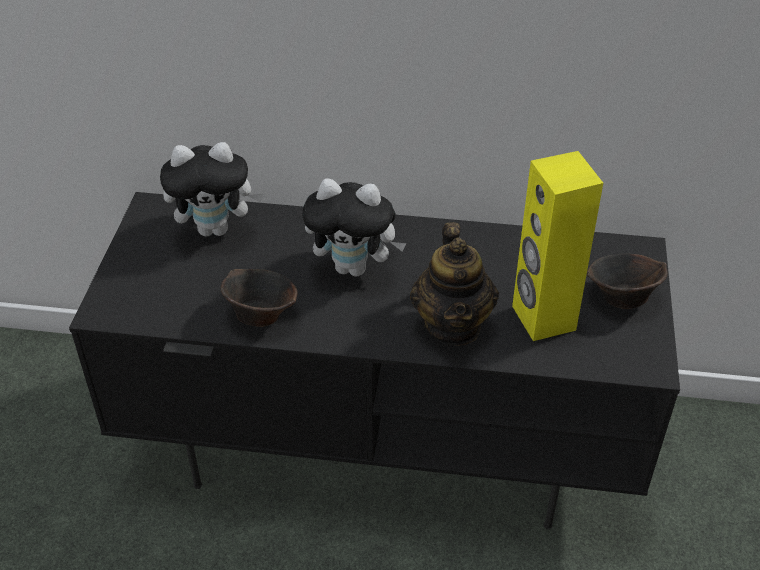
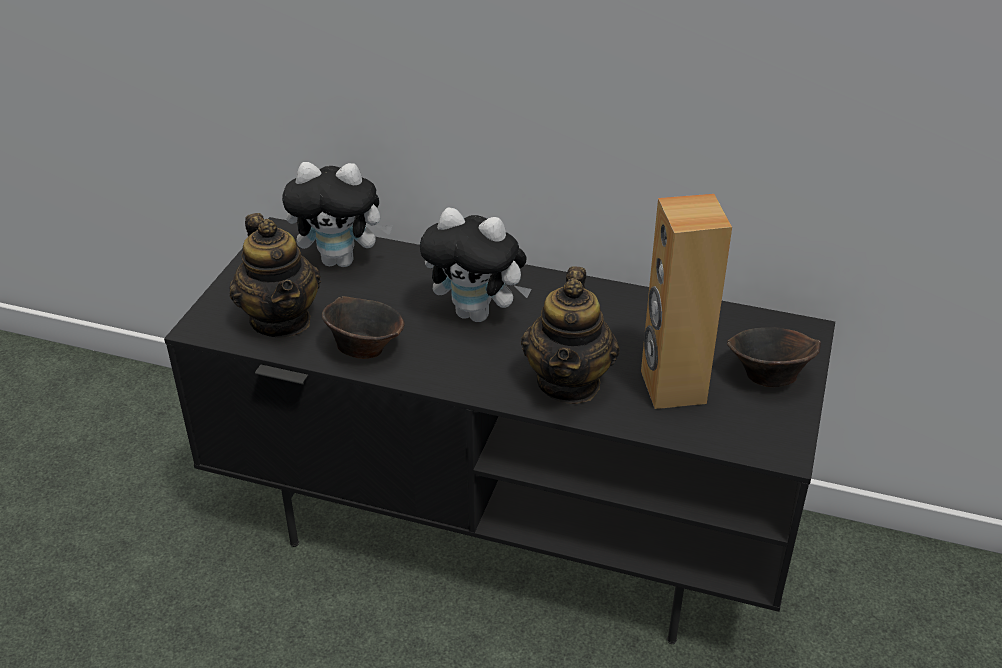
camera: 10 degrees right, 5 degrees down
(175, 296) = (281, 320): none -> teapot
(542, 318) = (672, 387): yellow speaker -> brown speaker

